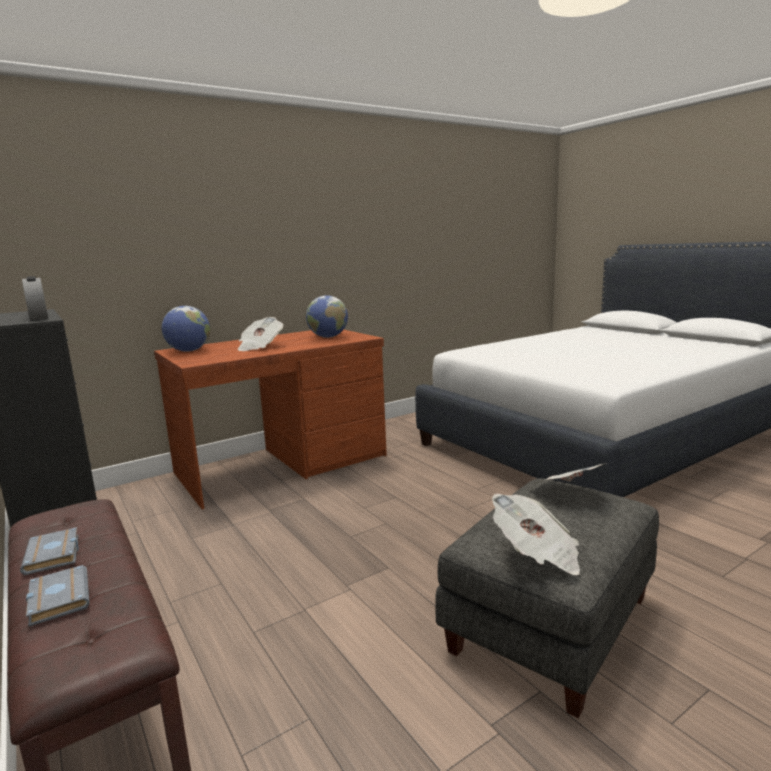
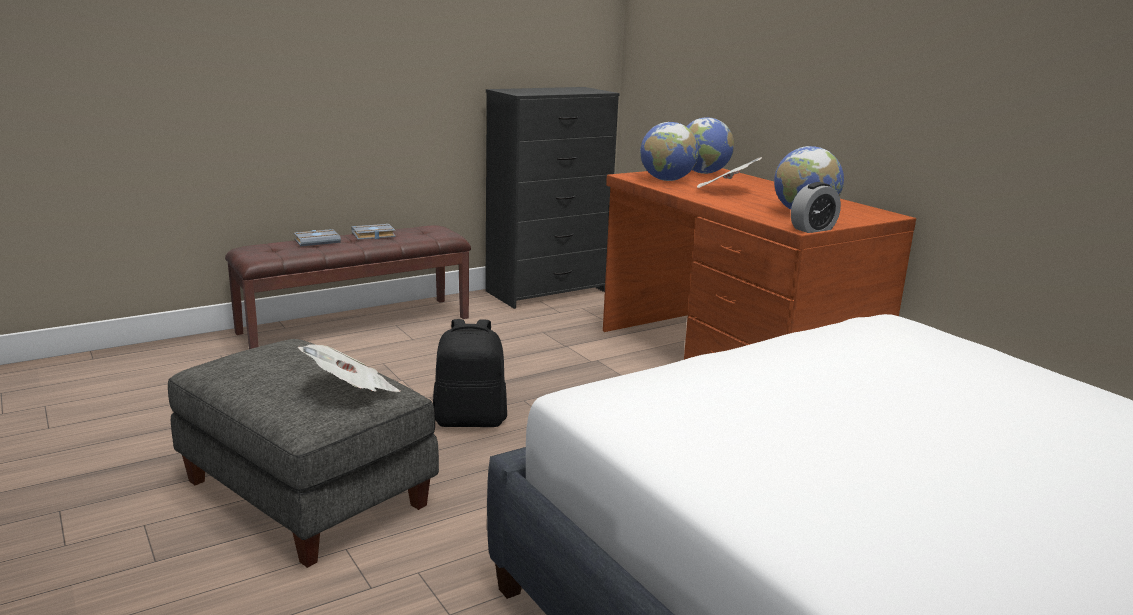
camera: 90 degrees right, 5 degrees up
(39, 318) = (538, 93): alarm clock -> alarm clock (813, 229)
(216, 356) = (667, 180): none -> globe
(392, 557) = (470, 420): none -> black backpack
(537, 554) = (243, 357): newspaper -> none

